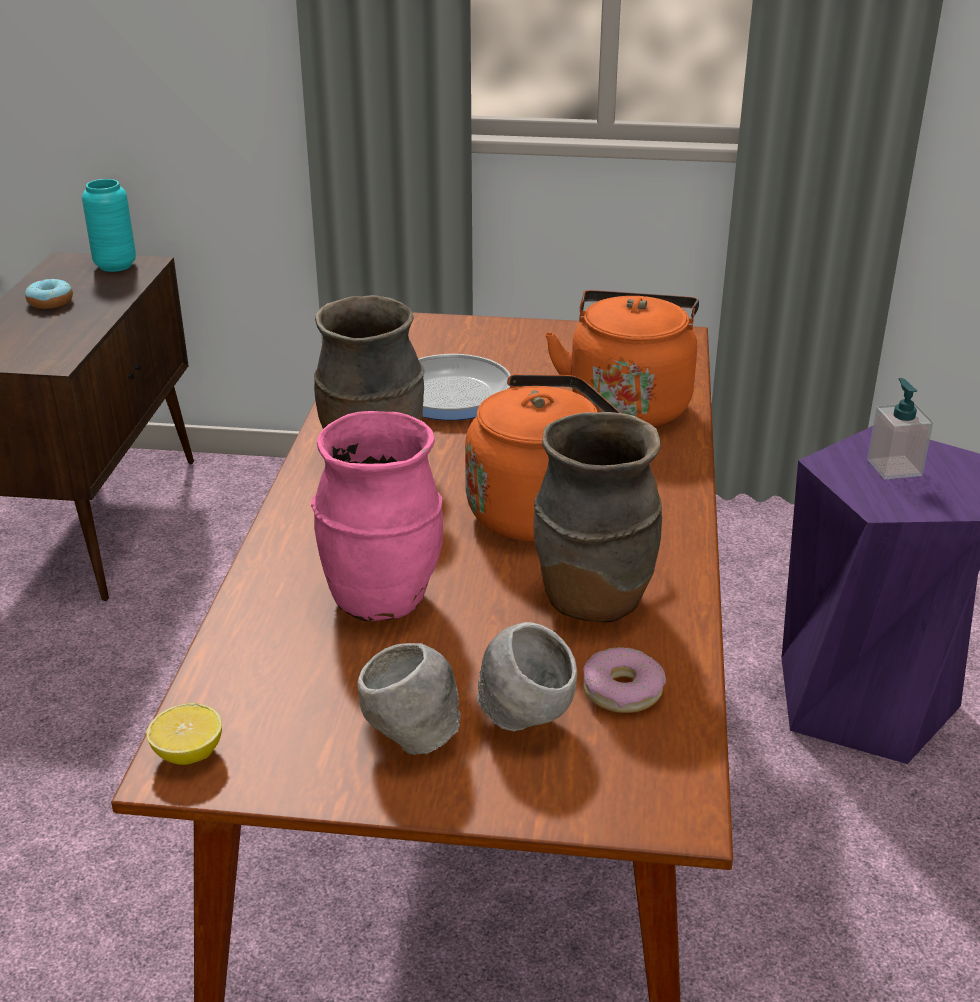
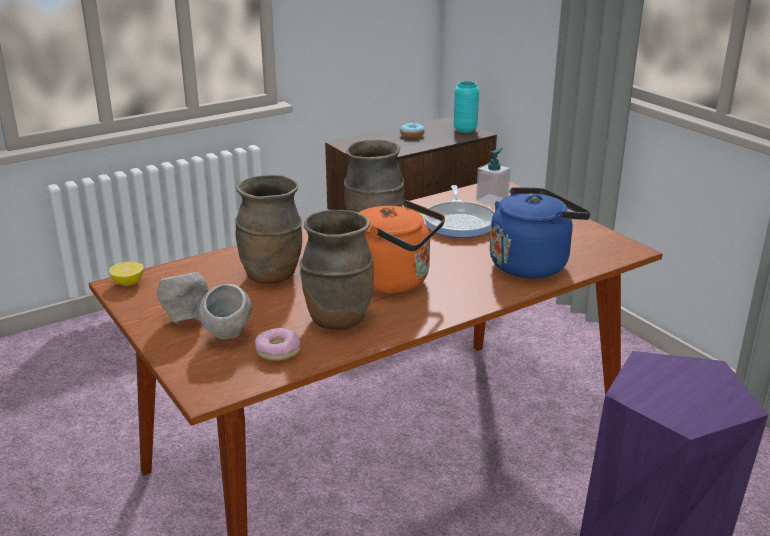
camera: 50 degrees right, 5 degrees down
(382, 598) = (272, 276): pink vase -> brown vase
(629, 404) = (532, 264): orange kettle -> blue kettle
(894, 467) = (683, 383): soap dispenser -> soap dispenser (492, 200)

